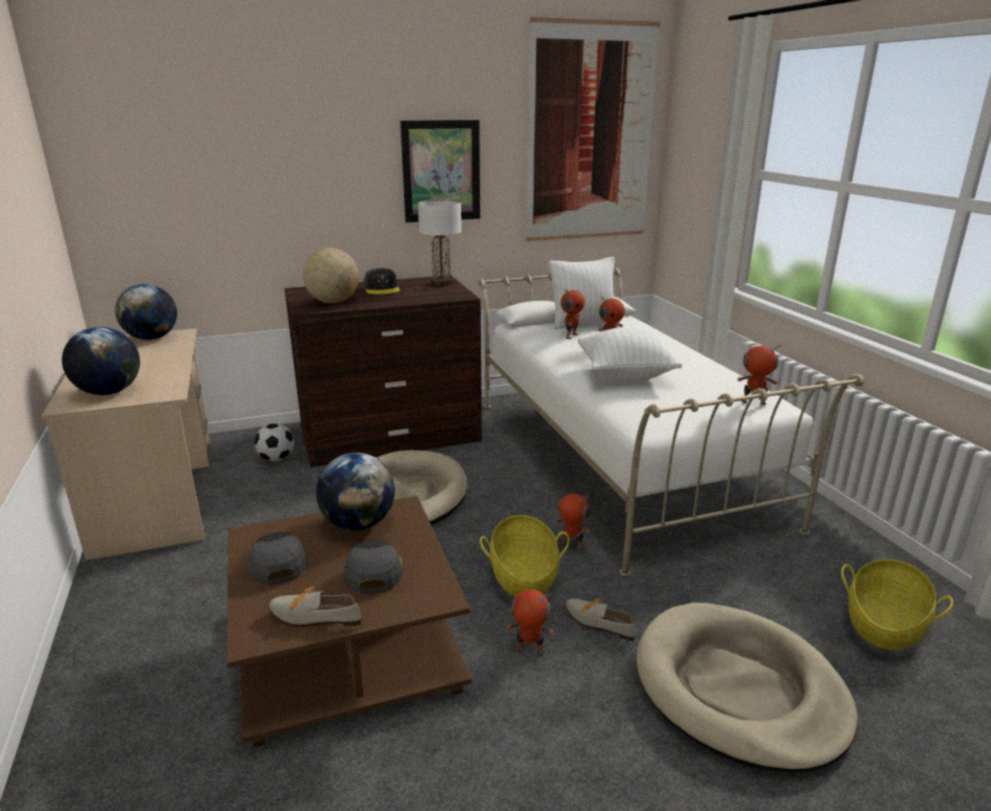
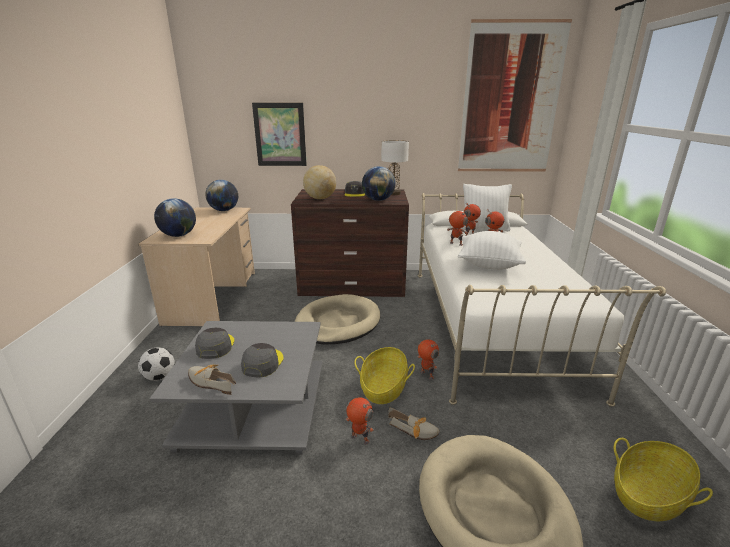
camera: 20 degrees right, 0 degrees up
(276, 459) = (282, 288): football -> football (159, 377)
(345, 651) = (252, 409): brown coffee table -> grey coffee table
(358, 523) = (275, 332): globe -> globe (378, 200)
(441, 171) = (402, 122): picture -> picture (280, 135)
(596, 621) = (415, 431): shoe -> shoe turned 150 degrees clockwise
(753, 403) = (575, 297): toy robot -> toy robot (455, 244)

